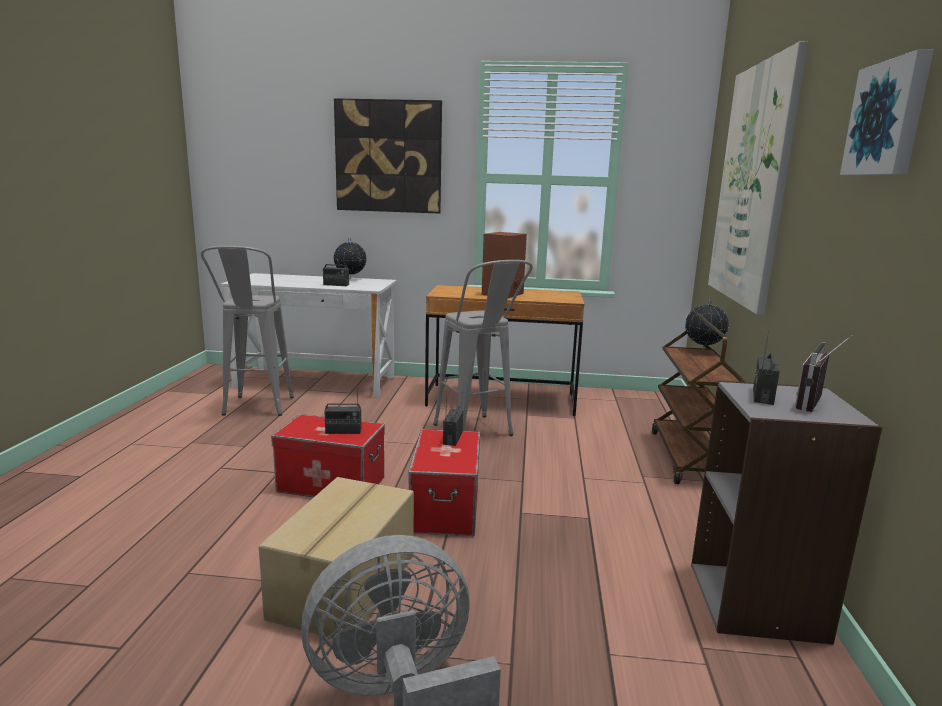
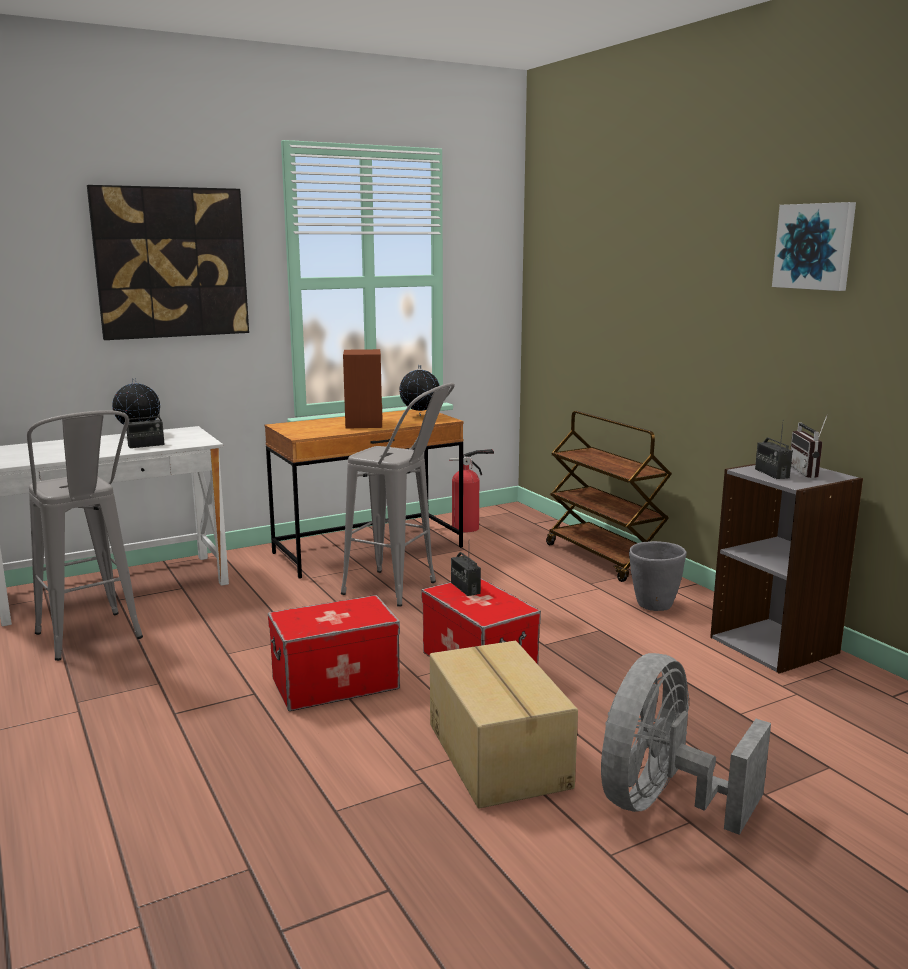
camera: 35 degrees left, 0 degrees up
(343, 431) = (352, 614): radio -> none
(603, 403) = (468, 528): none -> fire extinguisher
(675, 515) = (653, 605): none -> grey planter
(703, 350) = (588, 449): globe -> globe (420, 416)
(752, 185) = (621, 285): picture -> none

